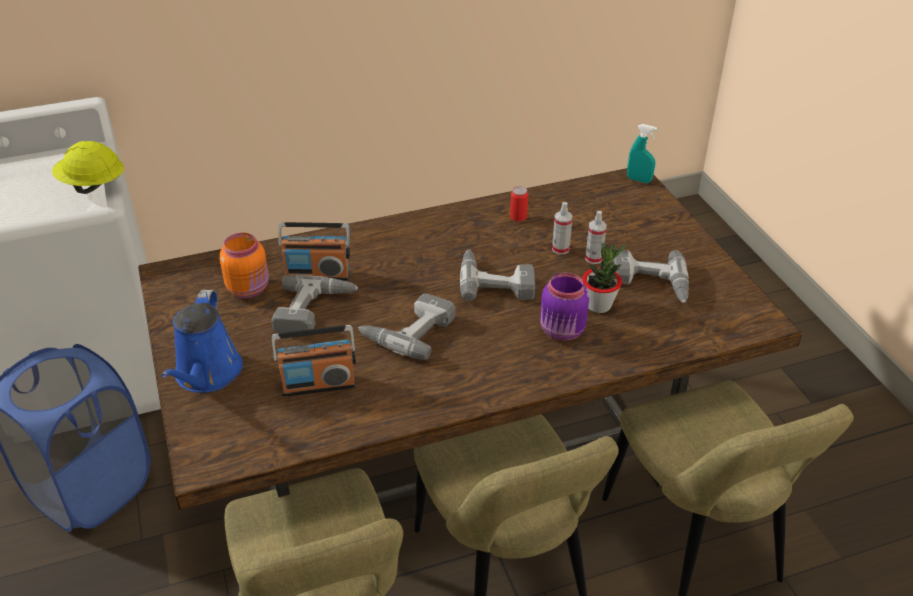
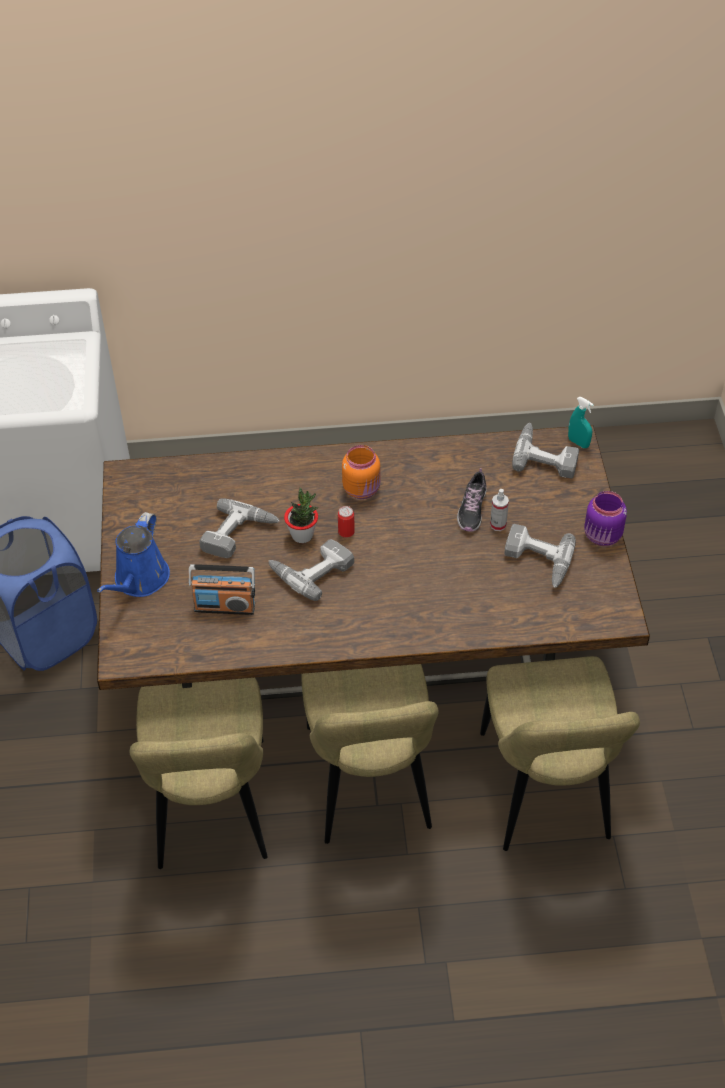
camera: 15 degrees right, 10 degrees up
(92, 185) = (74, 382): yellow hard hat -> none
(249, 288) = (191, 502): orange jar -> orange jar (362, 489)
(317, 274) = (251, 498): radio -> none
(496, 281) = (402, 533): power drill -> power drill (546, 455)
(518, 217) = (447, 466): can -> can (346, 531)
(560, 249) = (472, 509): spray bottle -> shoe
(562, 331) = (440, 595): purple jar -> purple jar (602, 537)
(599, 305) = (482, 574): potted plant -> potted plant (302, 535)

